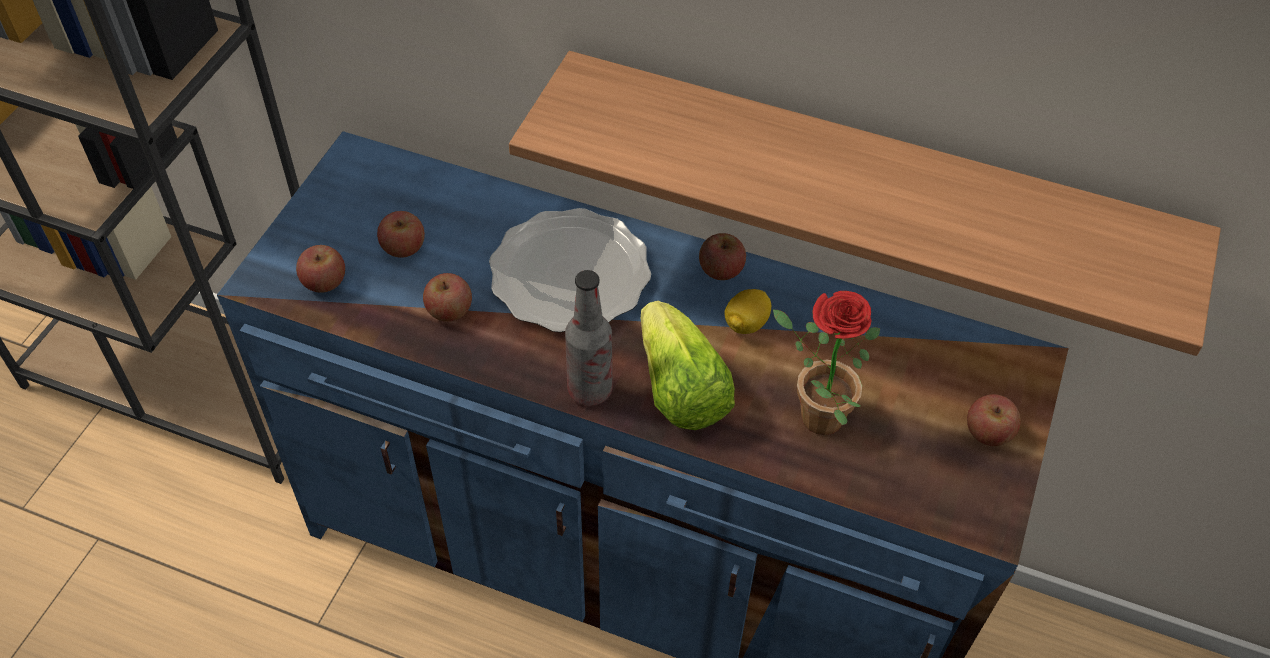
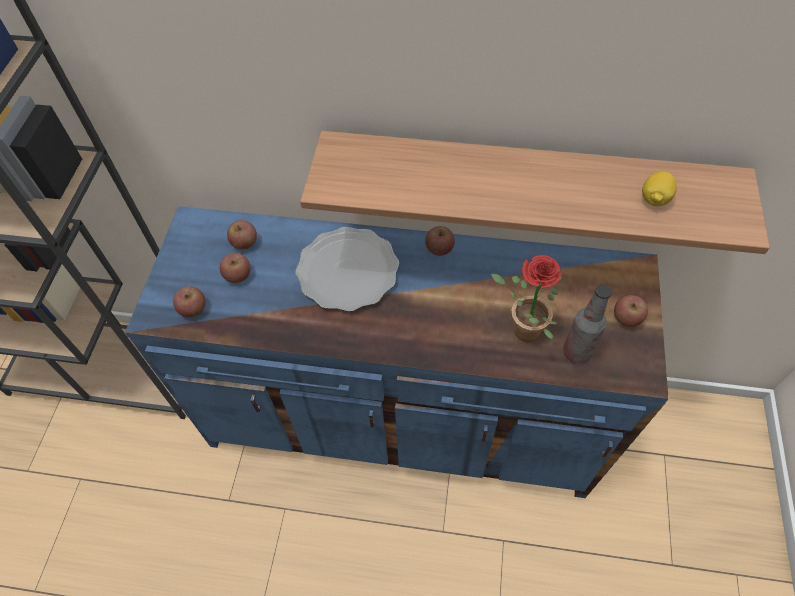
camera: 10 degrees left, 5 degrees up
(449, 310) = (278, 311): apple -> apple (244, 242)
(589, 390) = (381, 344): bottle -> bottle (577, 352)
(680, 390) = (436, 332): lettuce -> none
(746, 324) = (464, 280): lemon -> lemon (654, 199)

